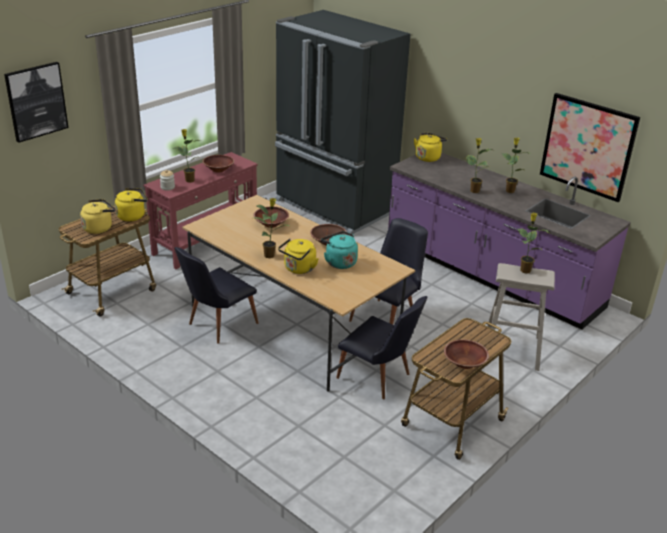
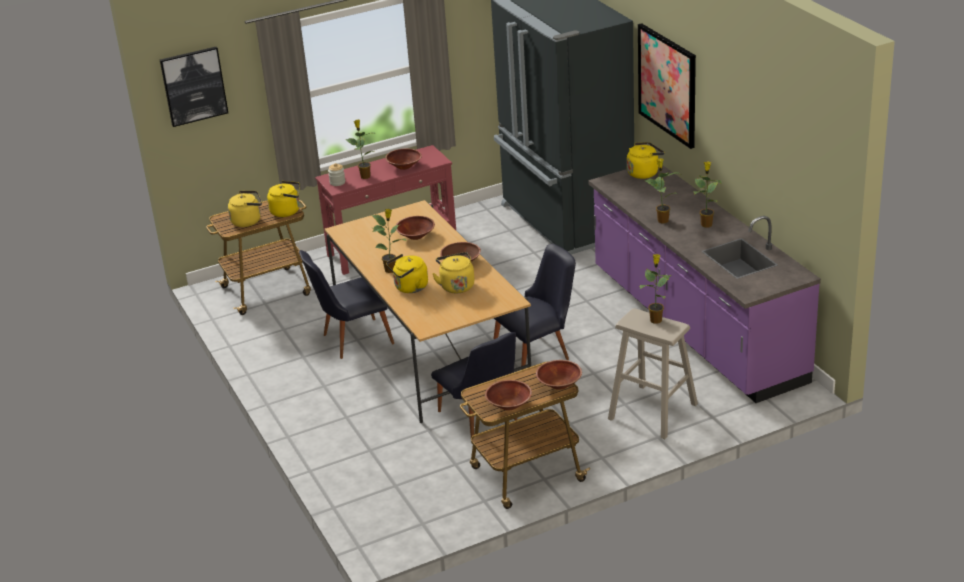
camera: 25 degrees right, 0 degrees up
(339, 262) = (456, 286): turquoise kettle -> yellow kettle
(492, 337) = (559, 384): none -> brown bowl
(588, 146) = (782, 181): picture -> picture (667, 85)

